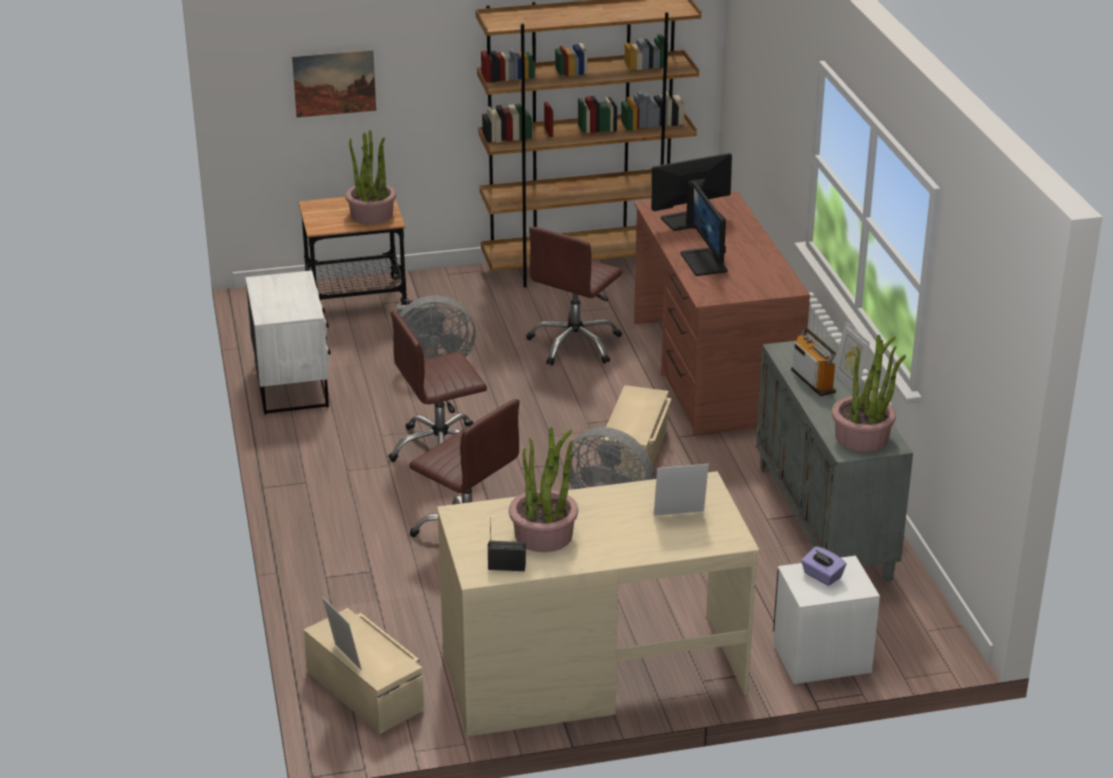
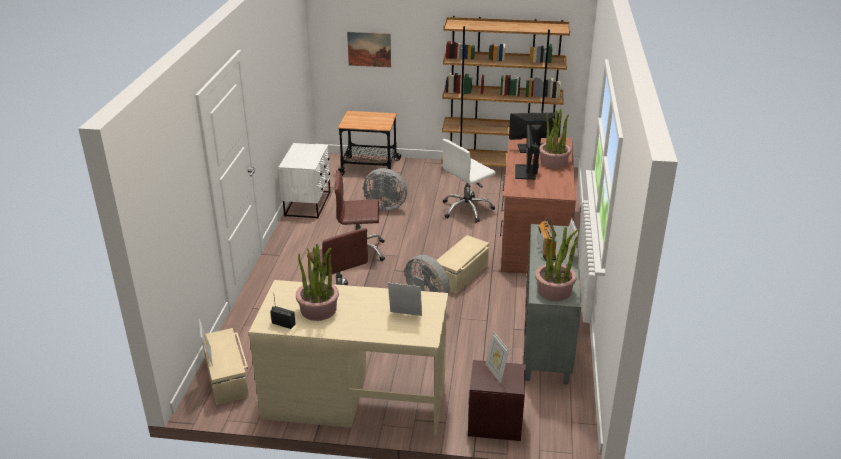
camera: 20 degrees right, 0 degrees up
(371, 215) = (377, 122): potted plant -> potted plant (554, 162)
(575, 344) = (467, 209): brown office chair -> white office chair
(821, 657) = (495, 423): white nightstand -> brown nightstand
(822, 576) = (496, 372): purple tissue box -> picture frame

